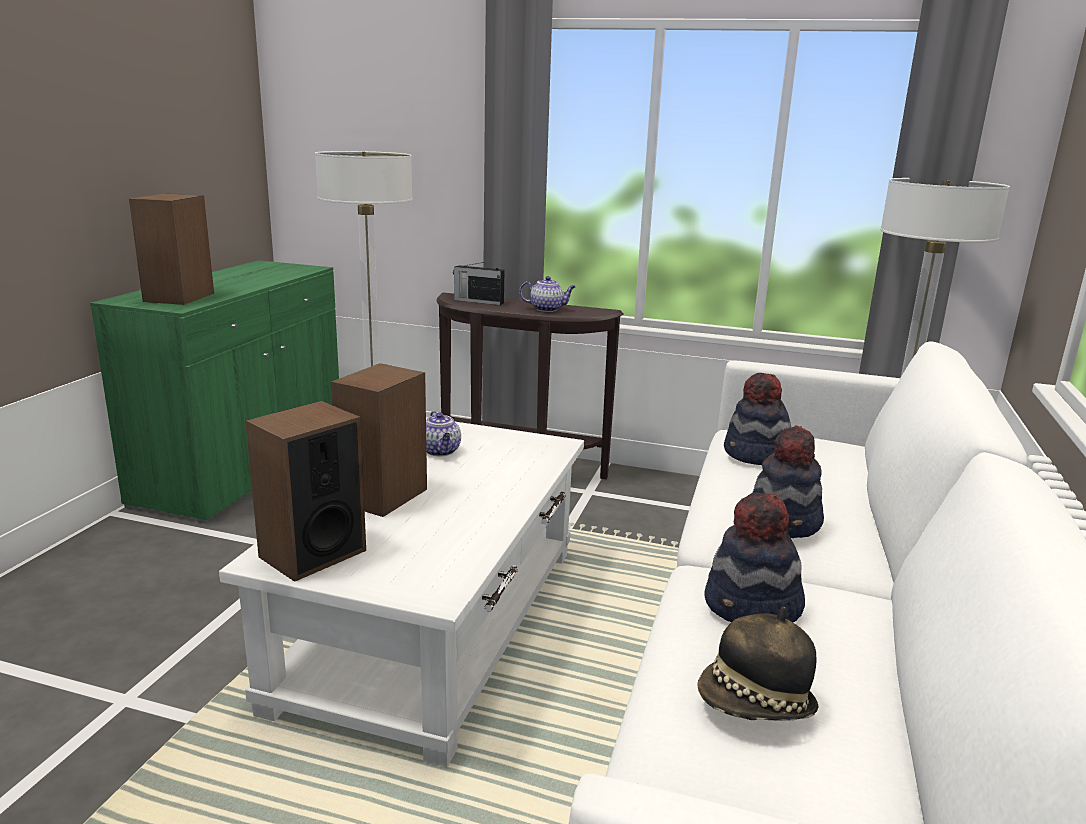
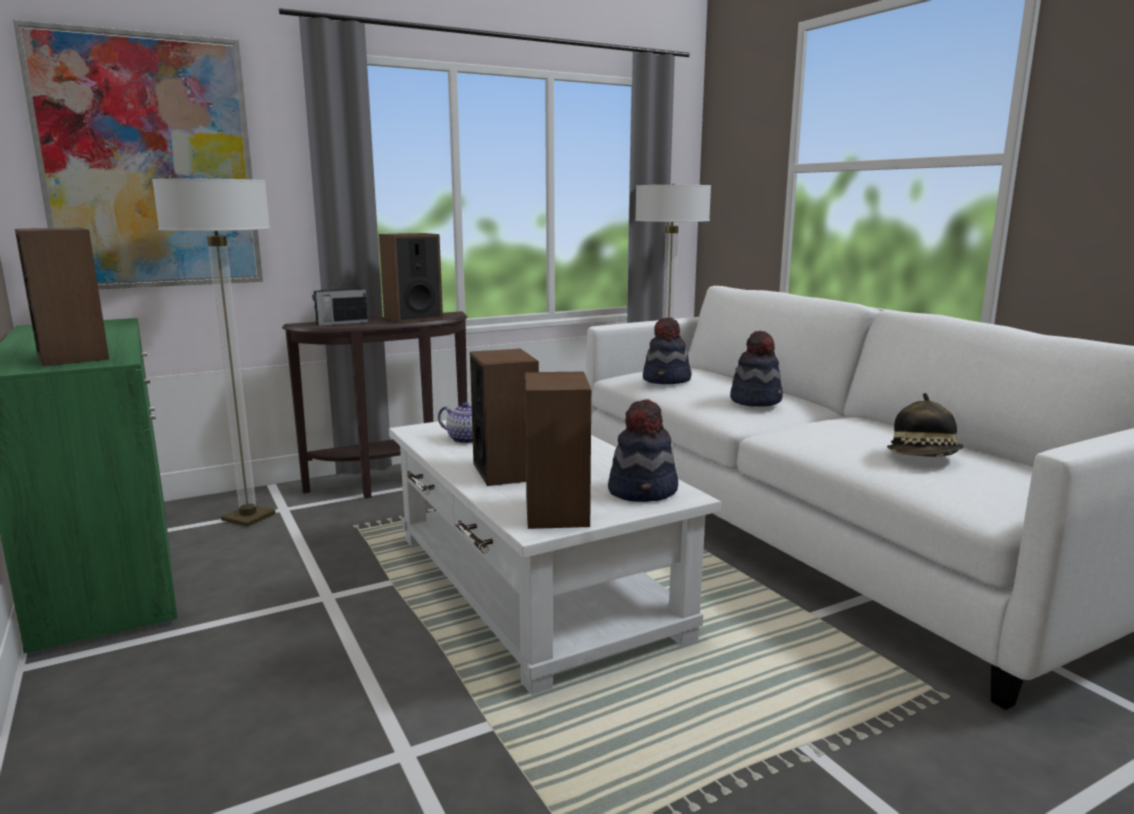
camera: 45 degrees left, 5 degrees down
(366, 133) = (149, 163): none -> picture
(547, 309) = (413, 318): teapot -> speaker
(752, 607) = (834, 431): hat -> hat (643, 491)

